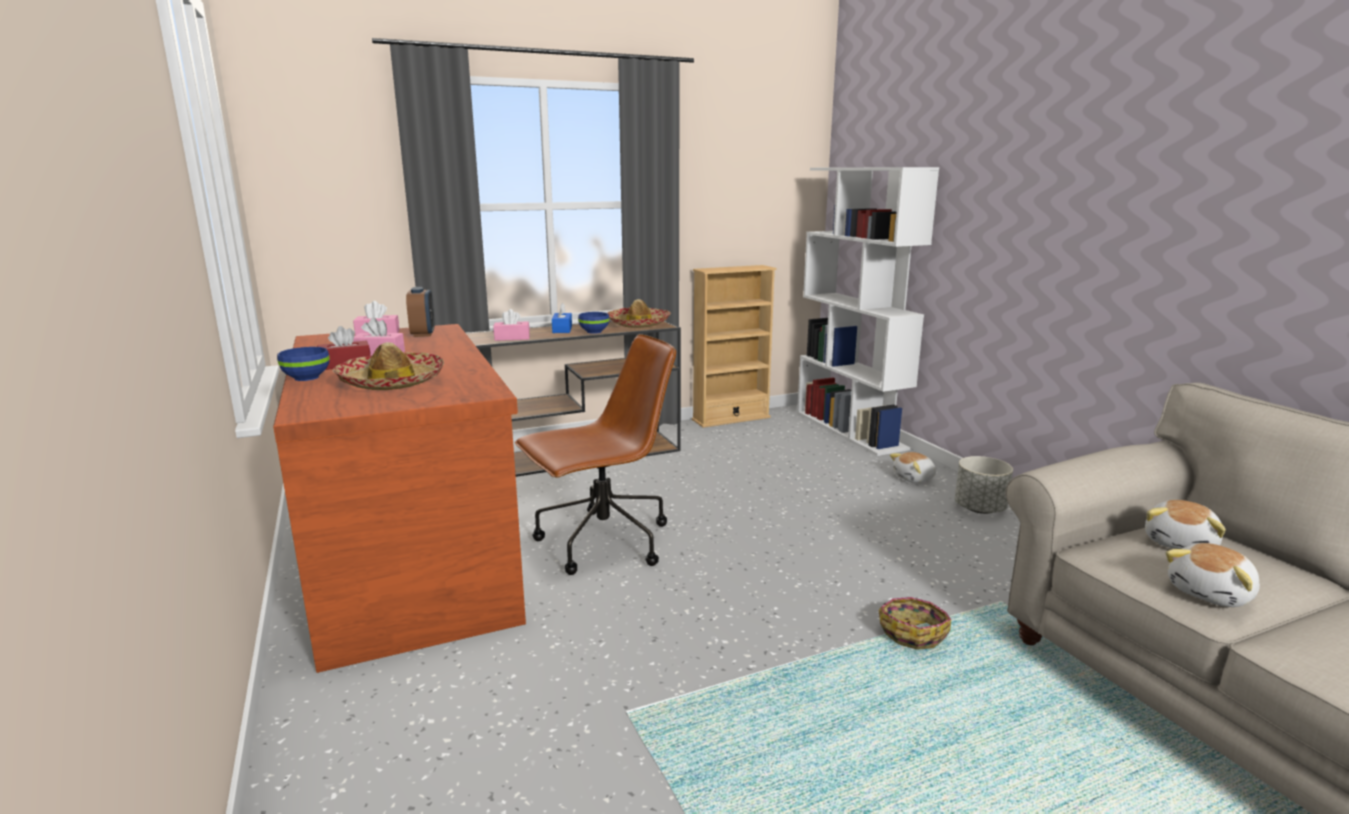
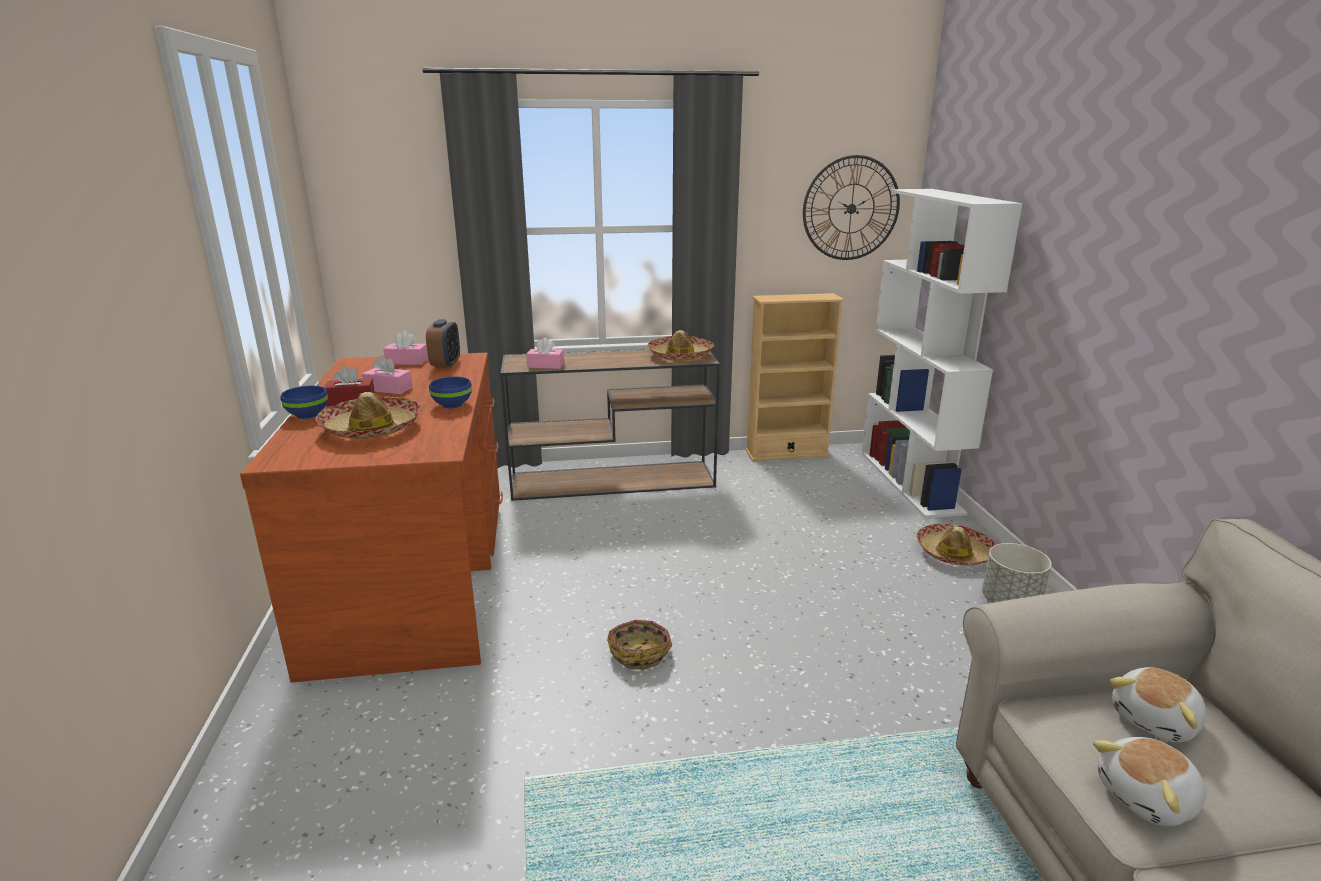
camera: 15 degrees right, 5 degrees up
(562, 329) = (600, 357): blue tissue box -> none
(594, 331) = (629, 363): blue bowl -> blue bowl (453, 404)
(602, 543) = (589, 586): brown office chair -> none
(773, 187) = (851, 208): none -> wall clock
(912, 632) = (851, 745): basket -> basket (640, 652)
(914, 478) = (953, 553): plush toy -> hat

